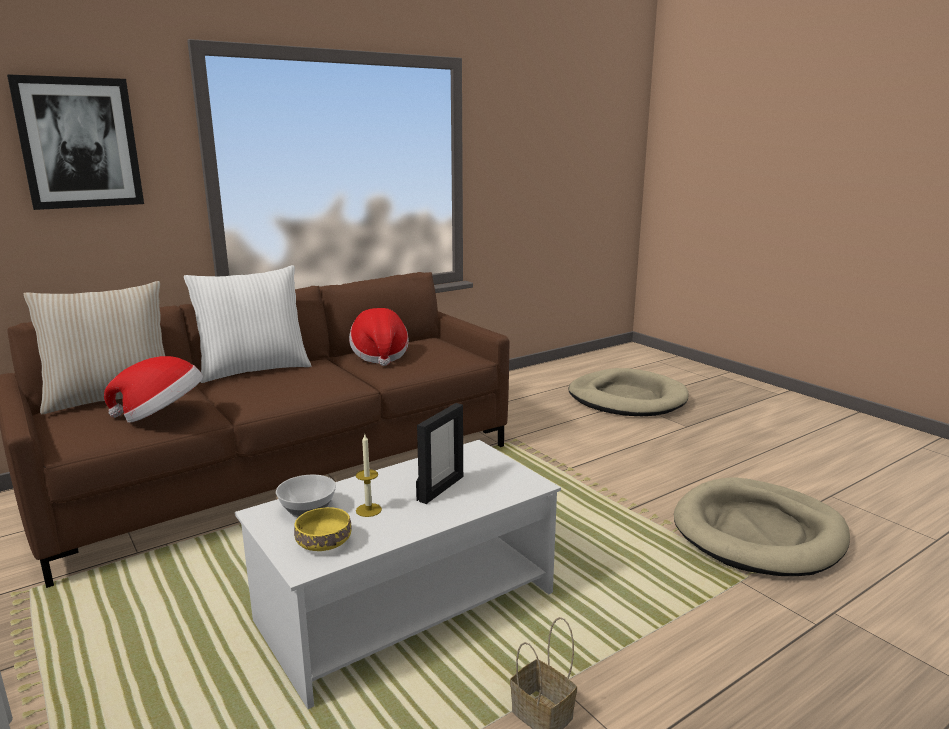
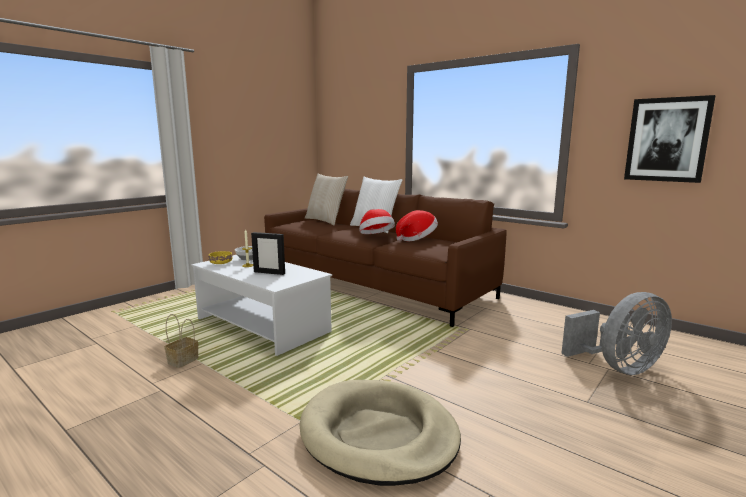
camera: 75 degrees right, 5 degrees down
(79, 143) = (366, 118): picture -> picture (667, 140)
(162, 416) = (310, 227): hat -> hat (376, 236)
(627, 398) = (619, 367): beige dog bed -> grey fan

